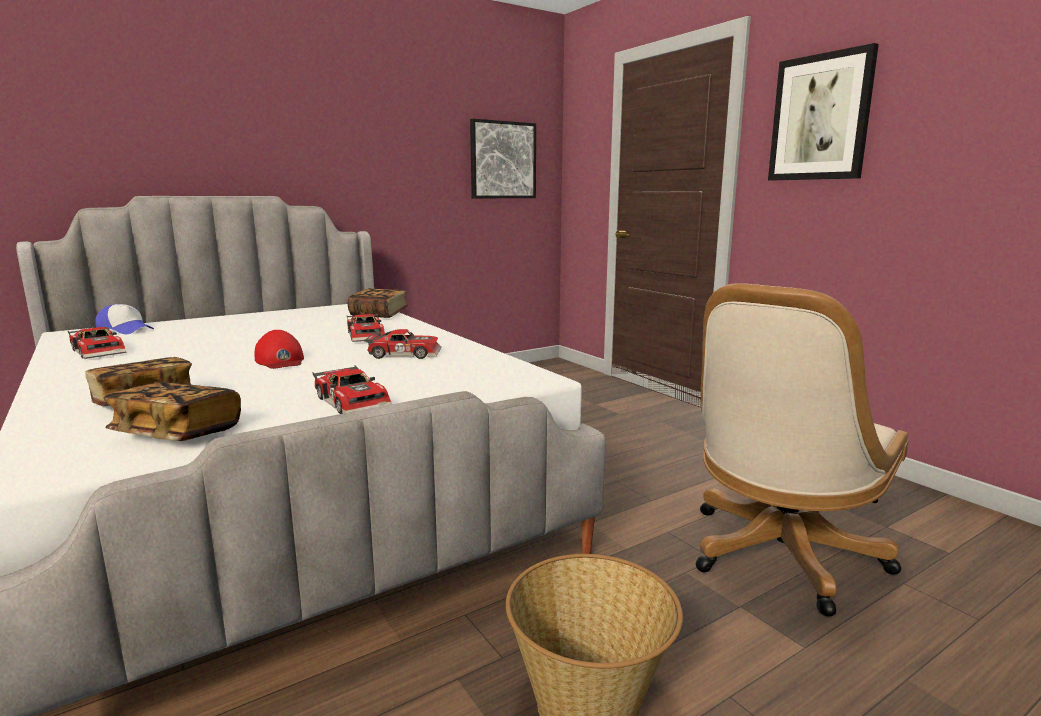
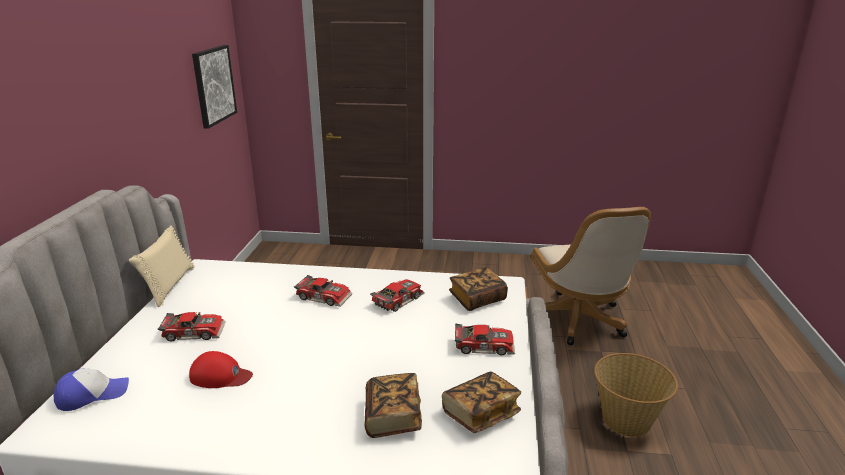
camera: 50 degrees left, 10 degrees up
(100, 351) = (179, 419): toy car -> toy car (194, 331)
(280, 360) = (348, 345): red cap -> red cap (220, 376)
(314, 307) = (169, 286): none -> beige pillow
(379, 315) = (258, 272): book -> book (477, 299)
(820, 118) = (493, 63): picture -> none

